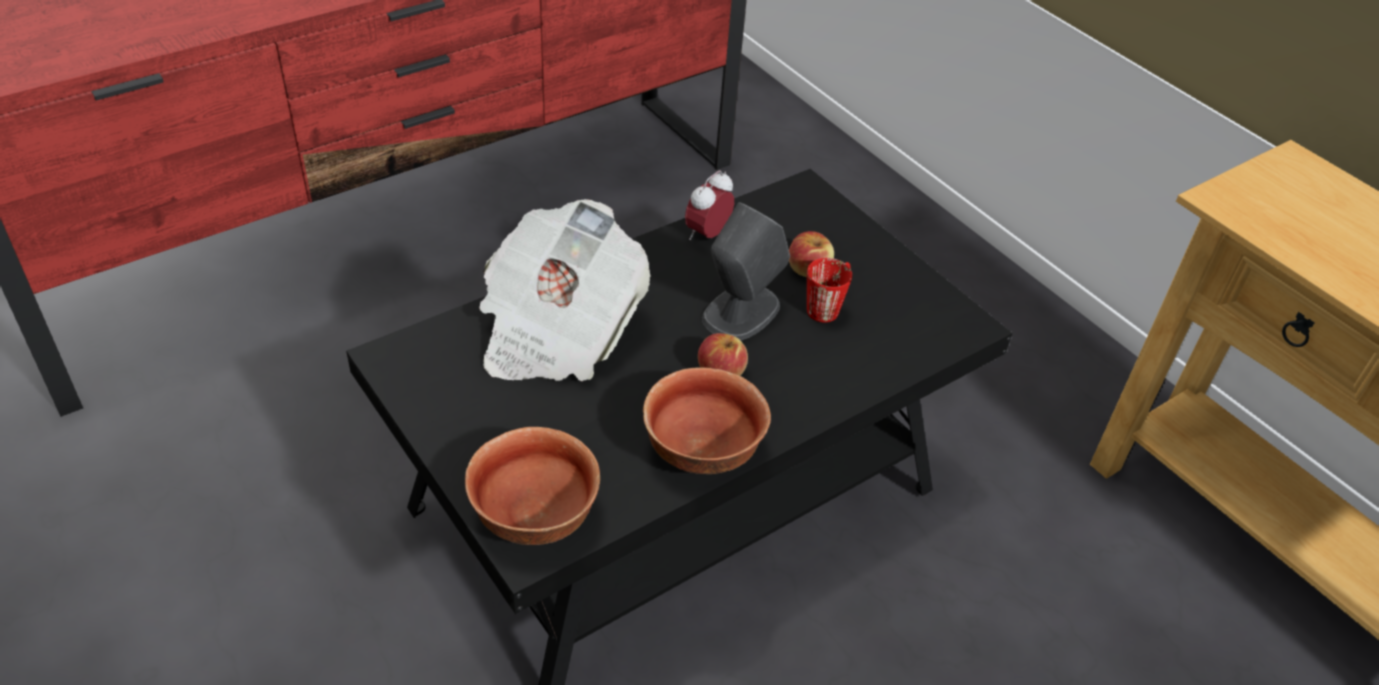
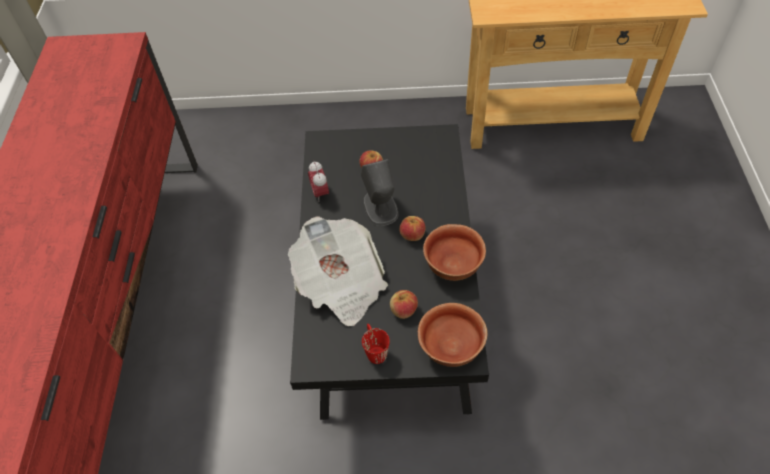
camera: 50 degrees left, 10 degrees up
(563, 424) = (403, 310): none -> apple
(827, 306) = (399, 175): red mug -> red mug (374, 349)

